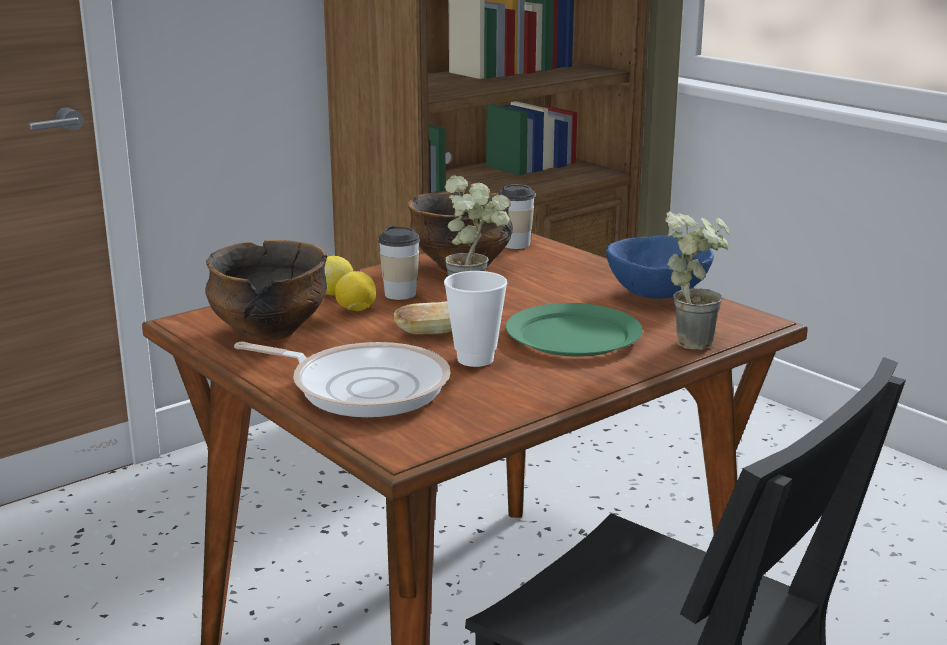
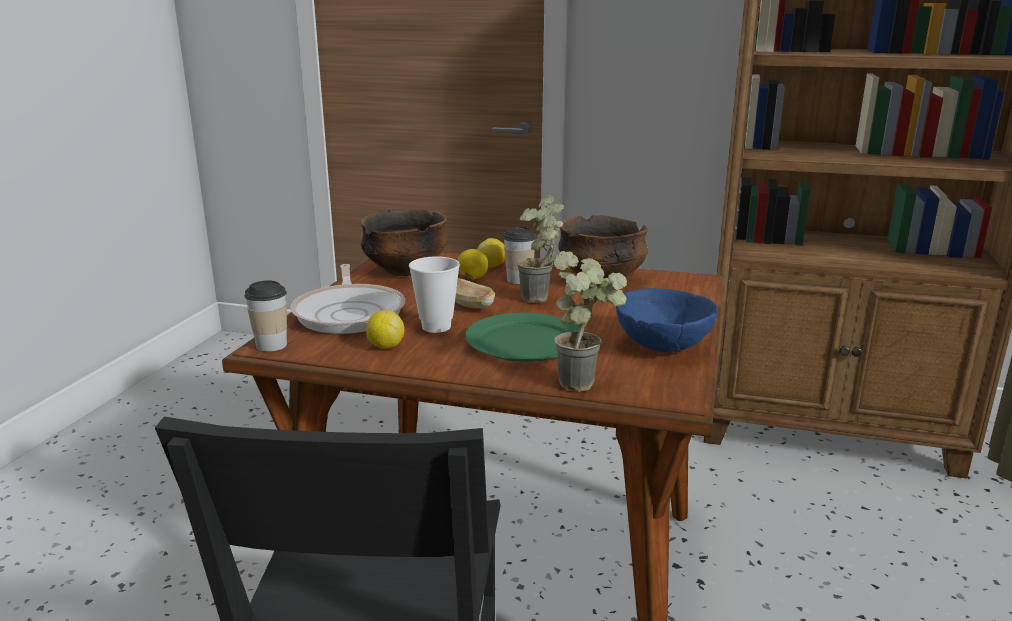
camera: 55 degrees right, 0 degrees up
(494, 392) = (385, 346): none -> lemon
(516, 244) = (680, 281): cup -> cup (271, 345)

